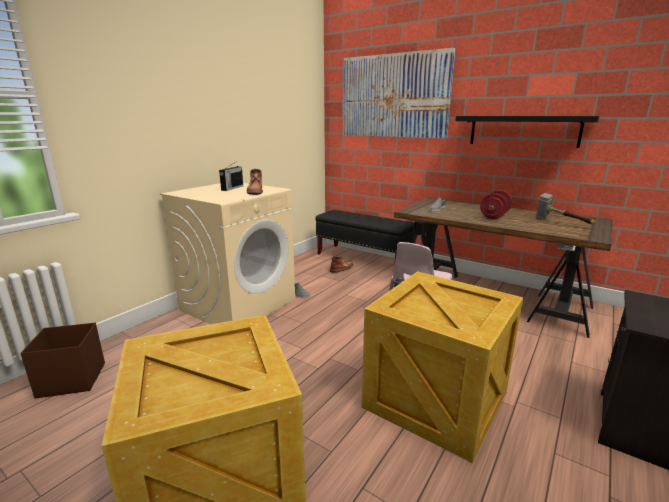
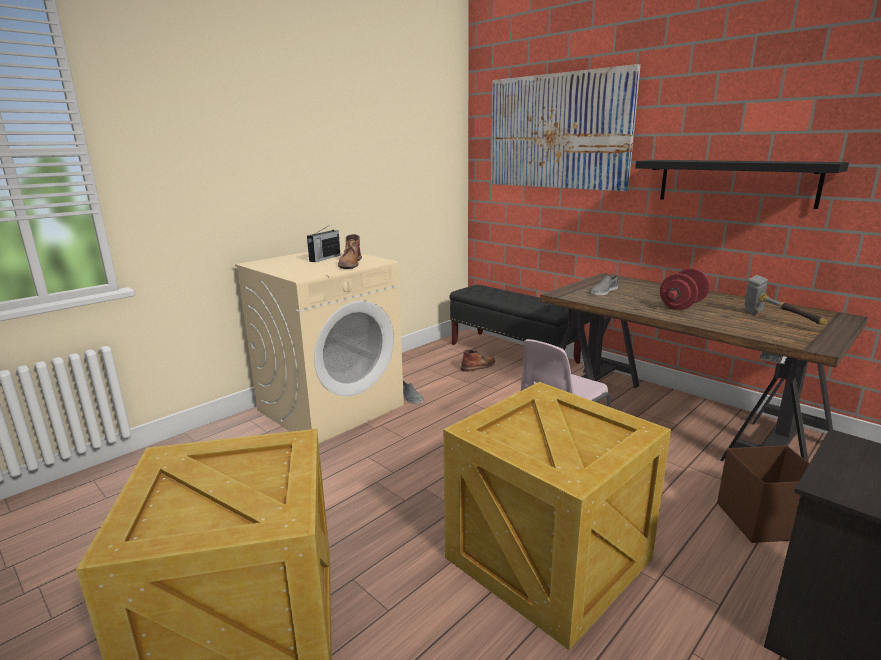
camera: 10 degrees right, 0 degrees up
(71, 380) = (115, 487): brown storage box -> brown storage box (762, 520)

